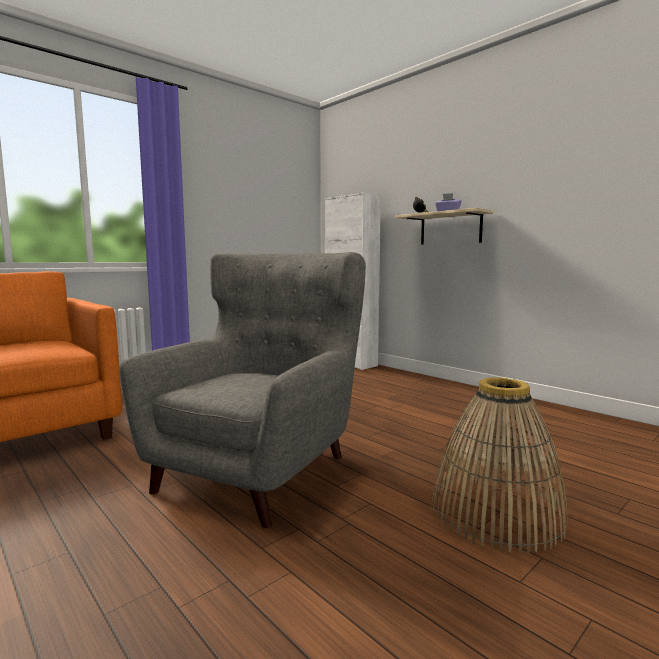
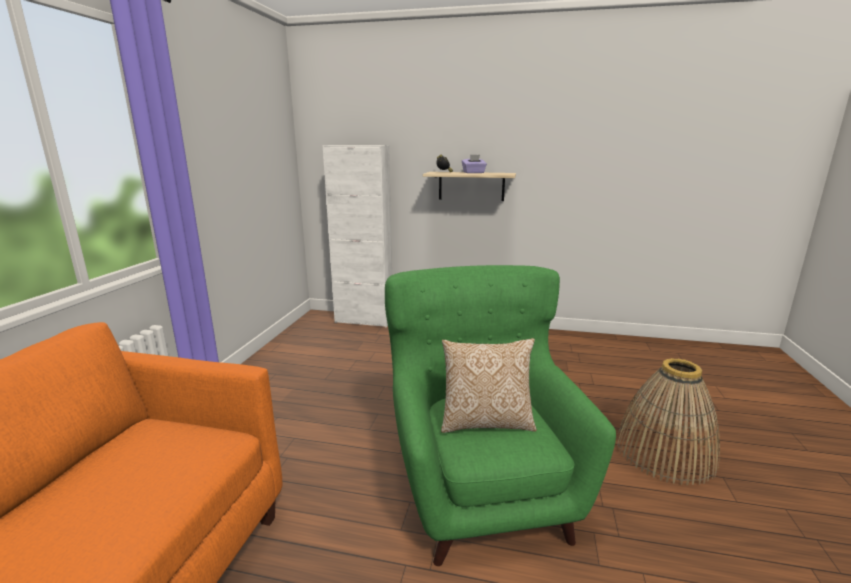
camera: 35 degrees left, 10 degrees up
(237, 382) = (486, 422): none -> pillow
(258, 469) = (481, 488): grey armchair -> green armchair

